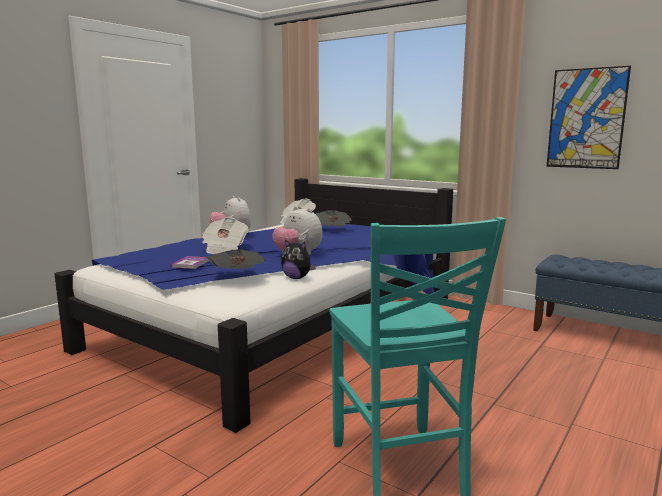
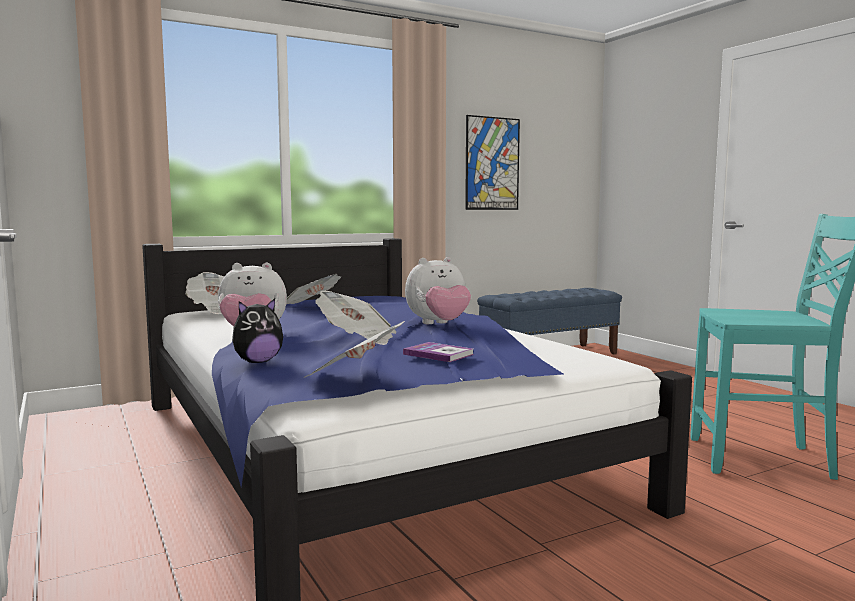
camera: 65 degrees left, 5 degrees down
(237, 275) = (530, 344): newspaper -> newspaper (354, 378)
(297, 278) = (531, 338): plush toy -> plush toy (257, 362)

